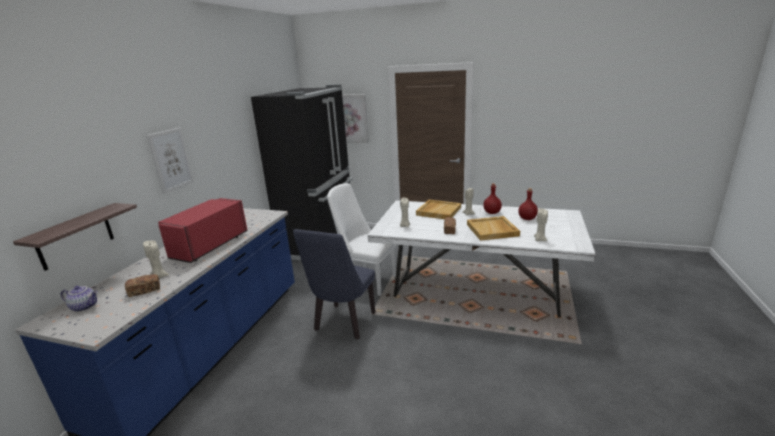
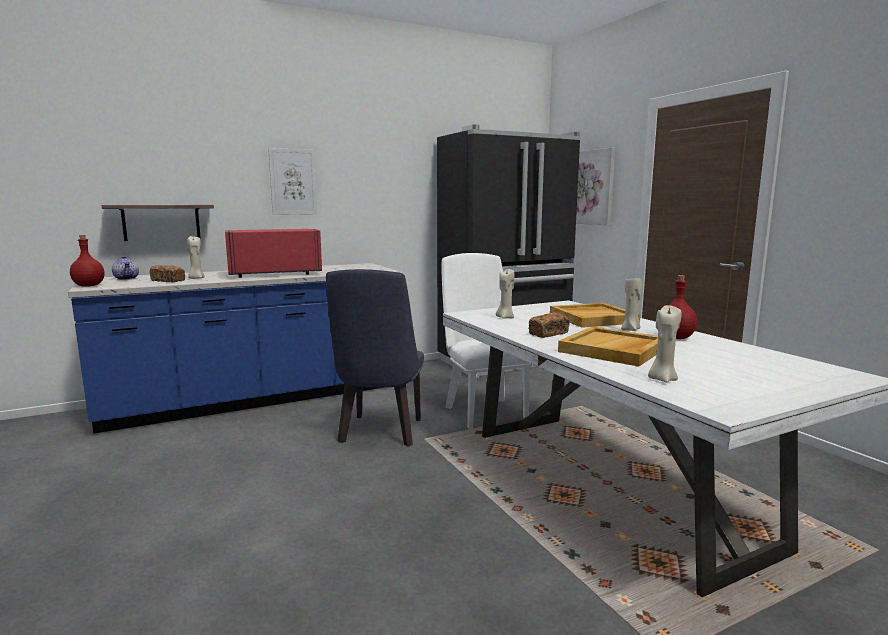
camera: 45 degrees right, 10 degrees down
(343, 324) = (380, 434): blue chair -> blue chair turned 60 degrees counterclockwise
(527, 219) = (723, 357): red bottle -> red bottle (88, 286)

